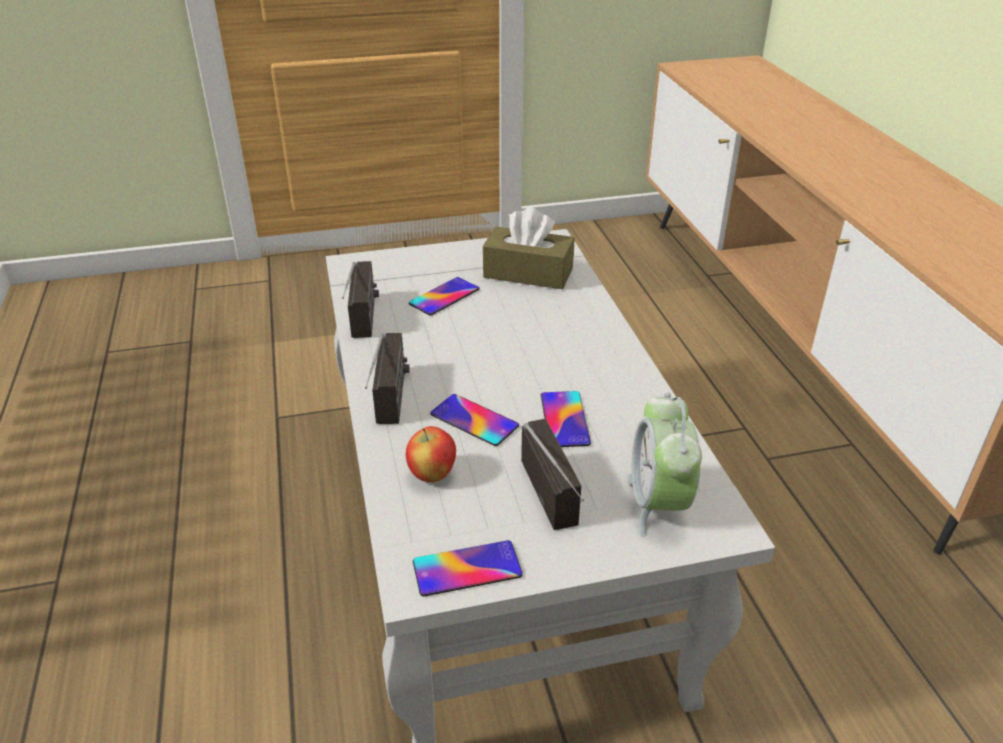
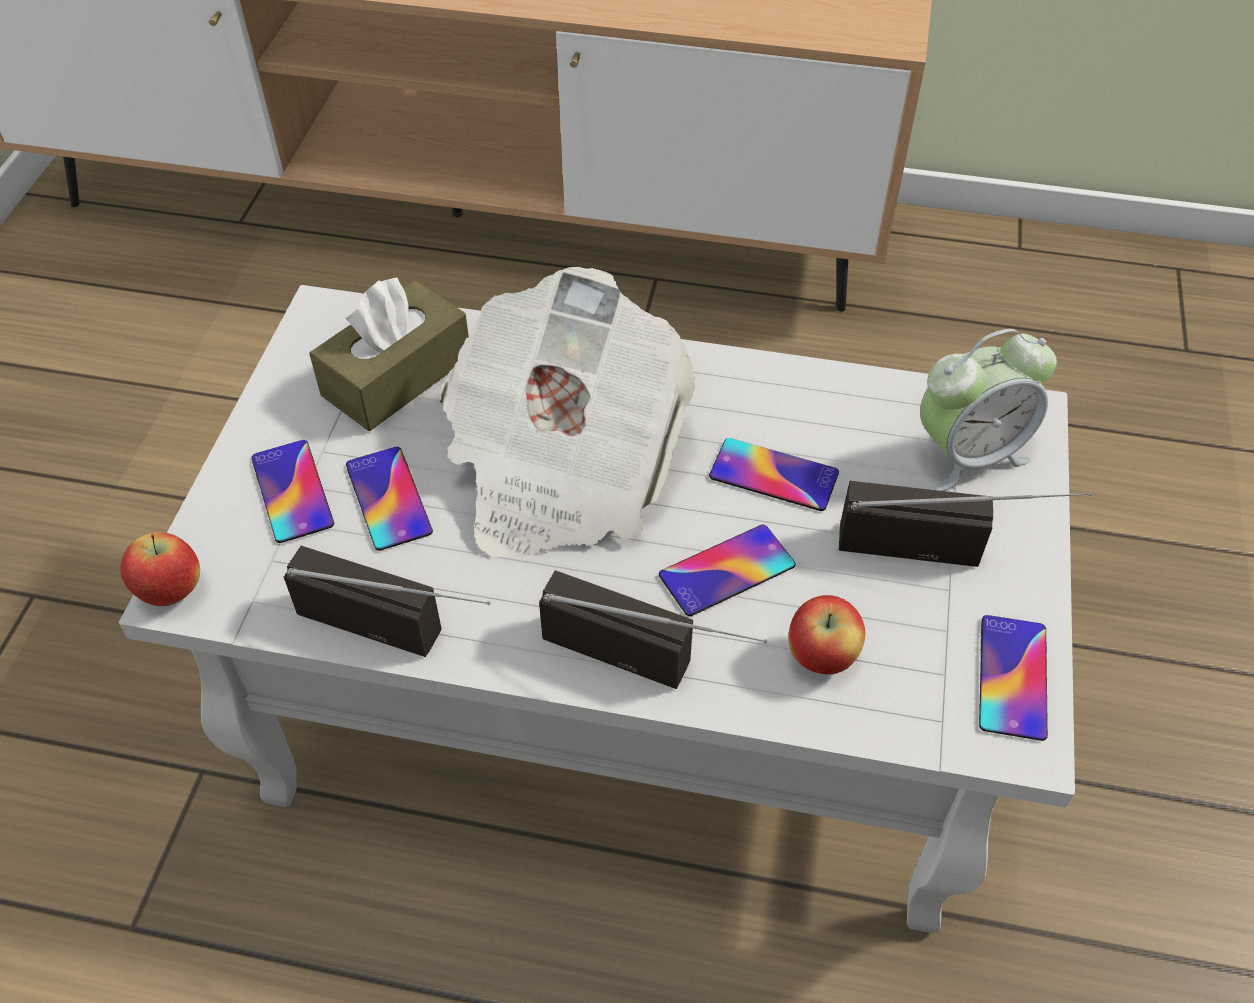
camera: 65 degrees left, 15 degrees up
(349, 261) = (171, 592): none -> apple
(428, 270) = (292, 491): none -> phone
(509, 341) = (562, 465): none -> newspaper
(658, 504) = (968, 454): alarm clock -> alarm clock turned 45 degrees counterclockwise

